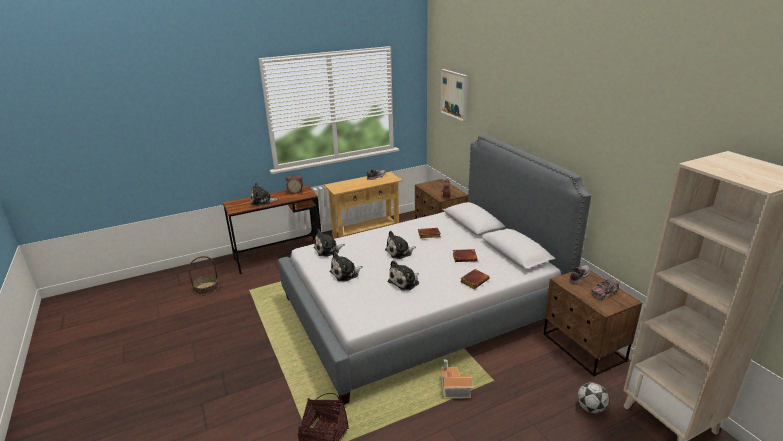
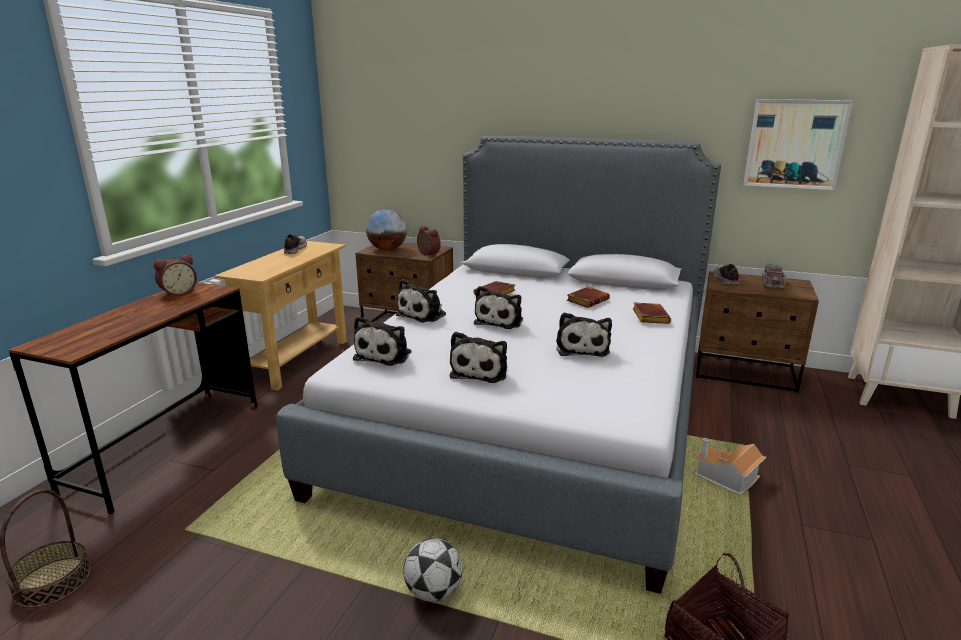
camera: 45 degrees left, 5 degrees down
(263, 201) = (127, 321): plush toy -> plush toy (424, 314)
(433, 186) = (387, 249): none -> globe
(454, 94) = (399, 90): picture -> picture (795, 144)
(590, 408) = (848, 420): football -> football (433, 592)

